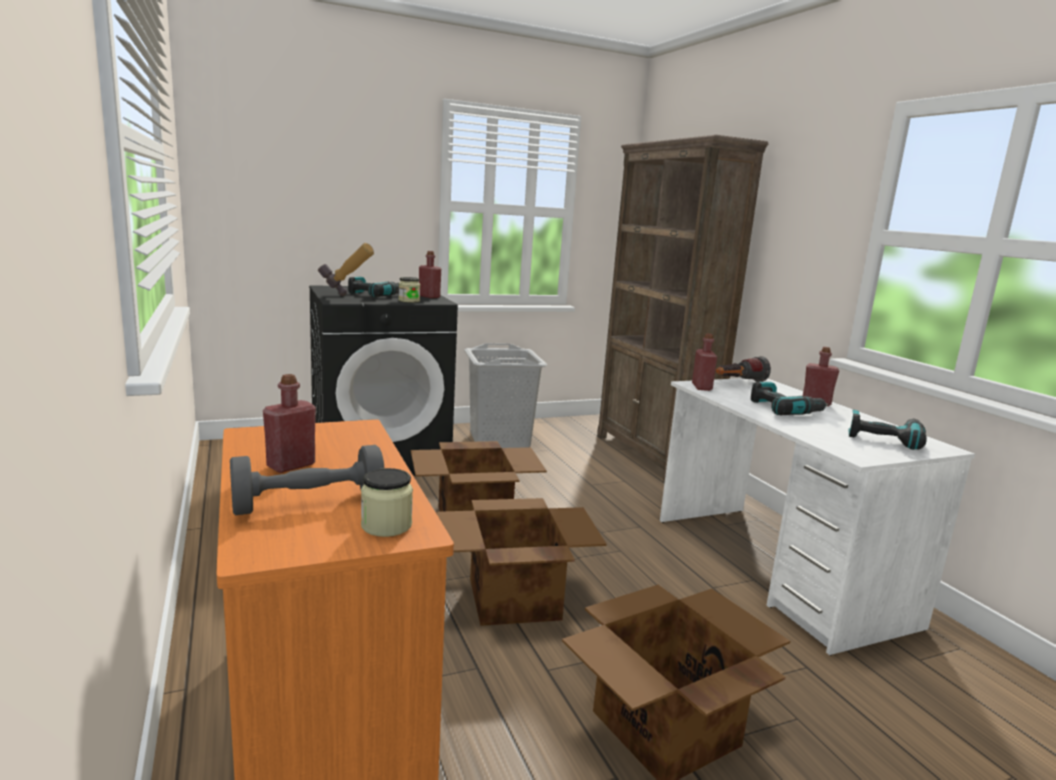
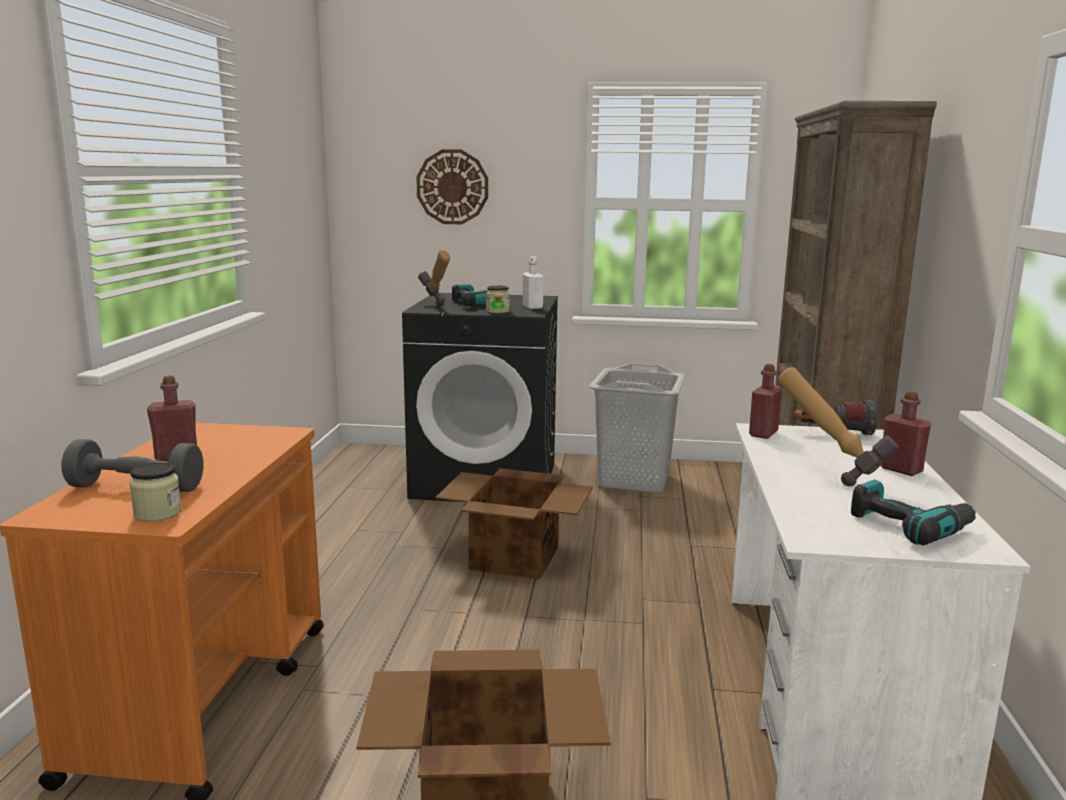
camera: 30 degrees right, 0 degrees up
(318, 184) = (452, 187): none -> wall clock
(429, 296) = (532, 307): red bottle -> white bottle
(512, 598) = (469, 642): cardboard box -> none
(784, 409) = (829, 472): power drill -> hammer

